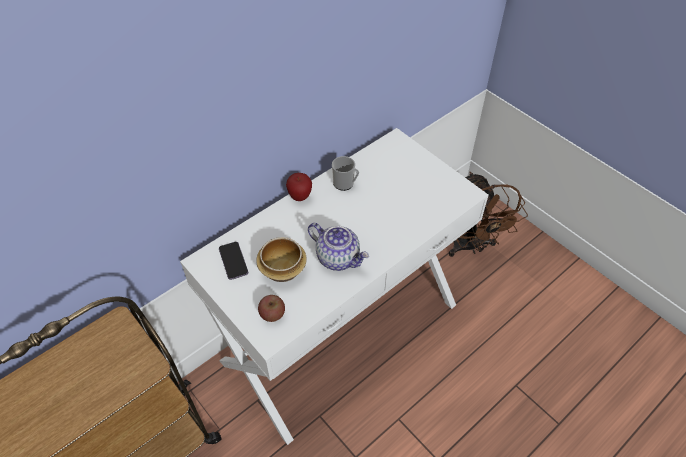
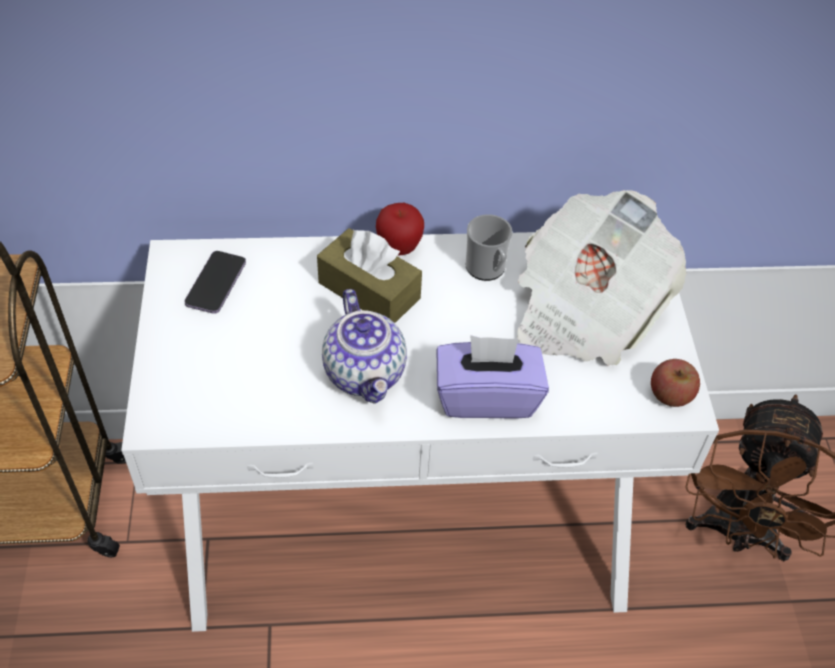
camera: 35 degrees right, 0 degrees up
(272, 314) = (193, 392): apple -> apple (670, 395)
(282, 269) = (270, 337): bowl -> none
(305, 222) = (369, 290): none -> brown tissue box
(395, 236) = (486, 396): none -> purple tissue box
(398, 177) = (585, 308): none -> newspaper

